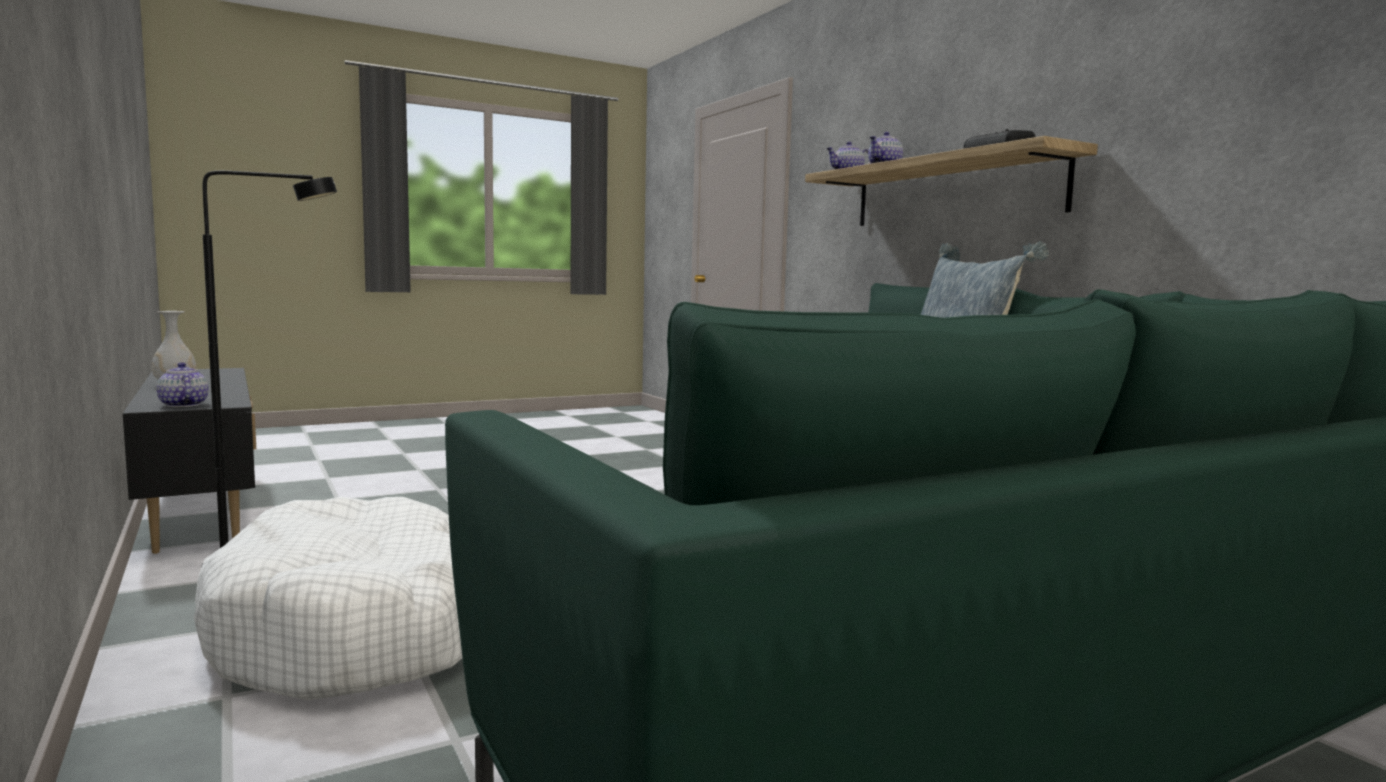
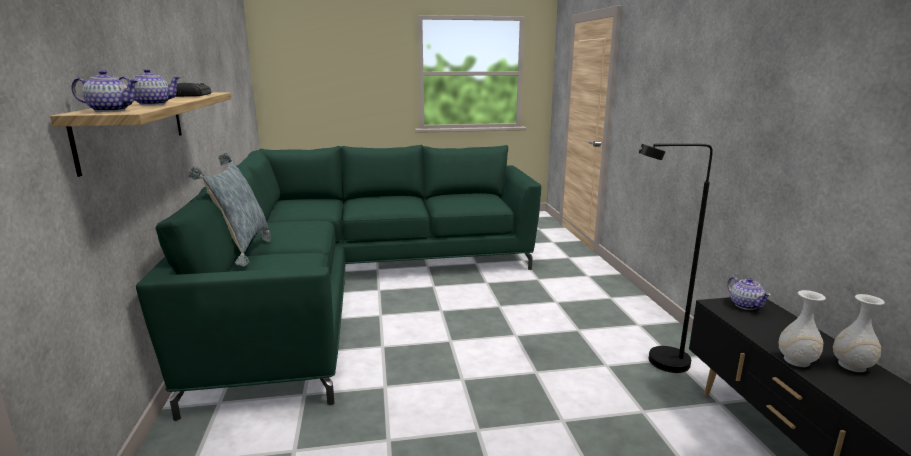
camera: 160 degrees left, 10 degrees up
(230, 385) = (796, 361): none -> white vase
(356, 631) = (583, 315): white dog bed -> none

